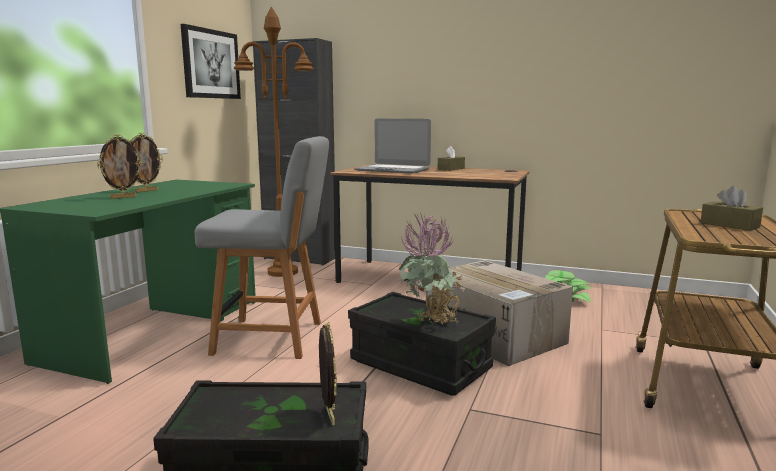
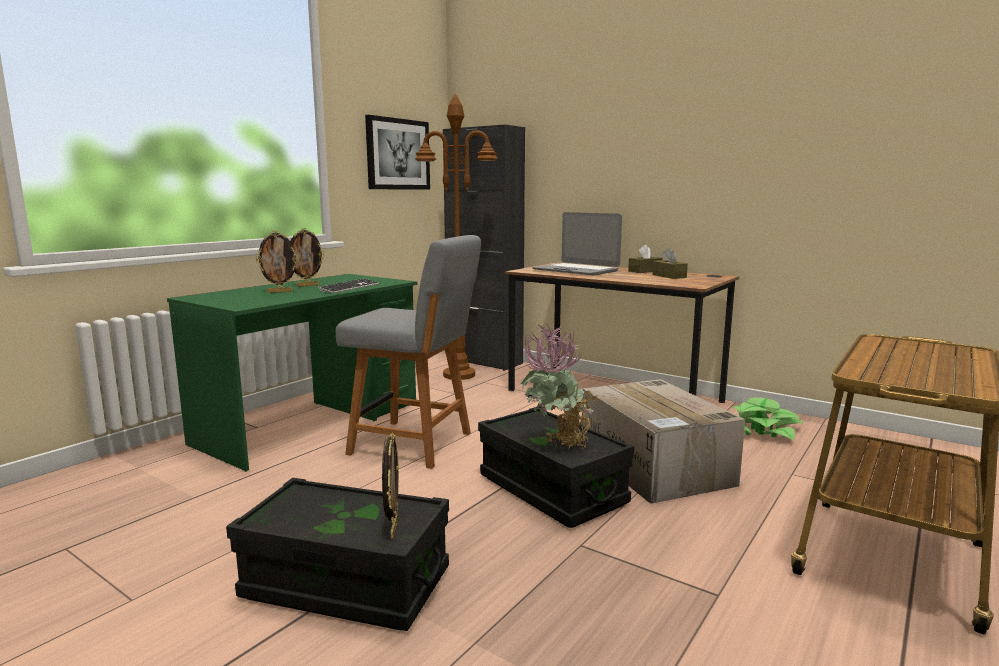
camera: 15 degrees right, 0 degrees up
(194, 191) = (349, 288): none -> keyboard
(729, 225) = (924, 360): brown tissue box -> brown tissue box (669, 276)

